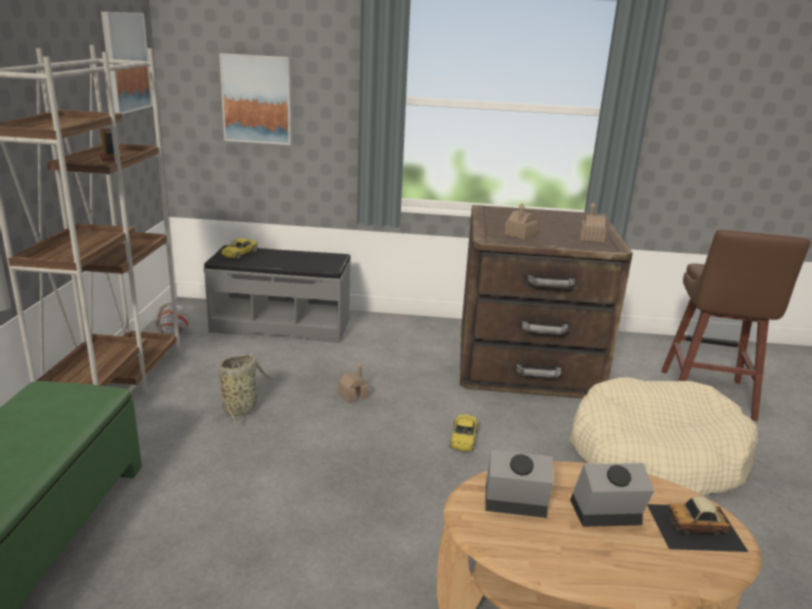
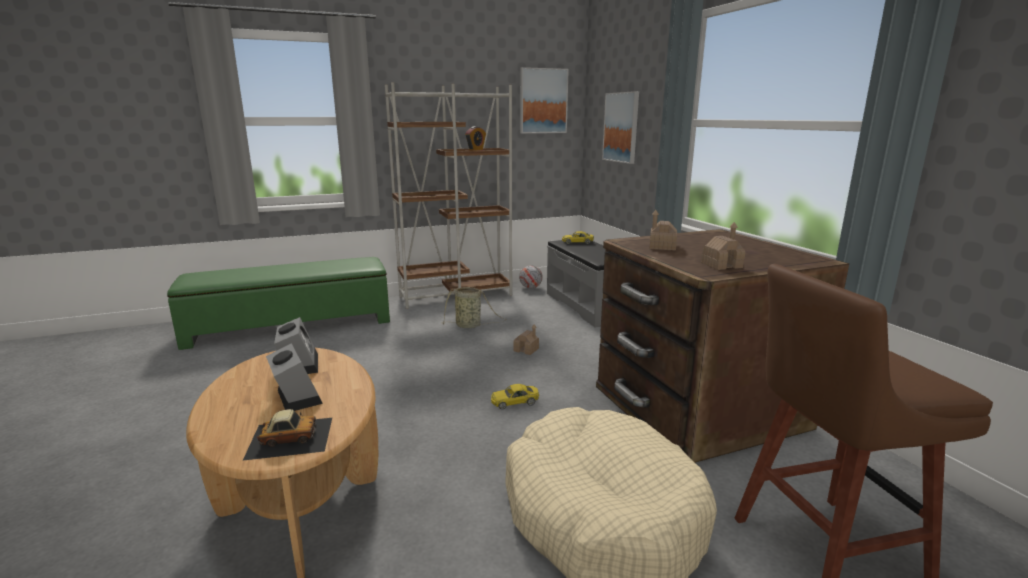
camera: 65 degrees right, 5 degrees down
(696, 527) = (290, 437): toy car -> toy car turned 105 degrees clockwise

